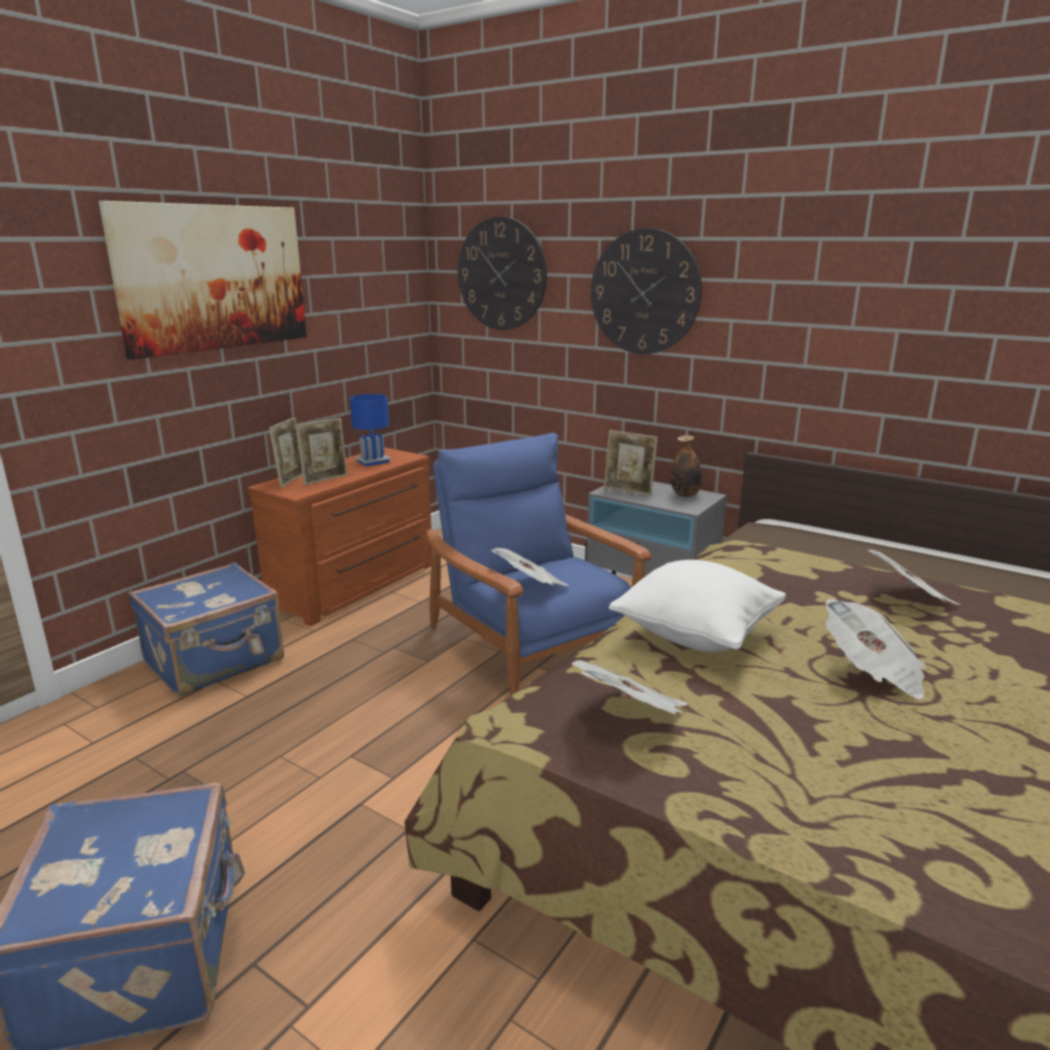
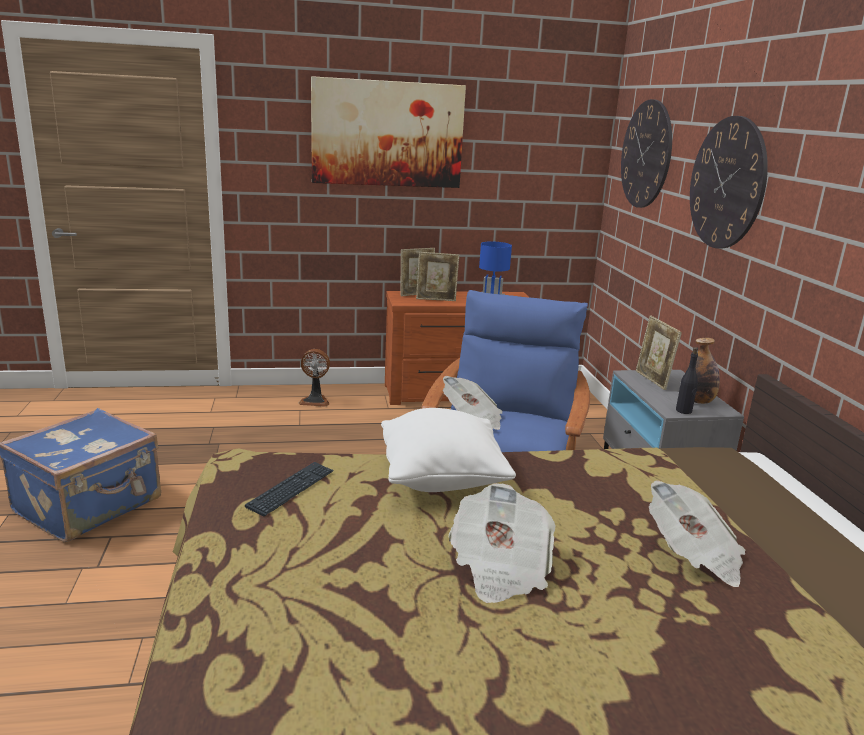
camera: 45 degrees right, 0 degrees up
(216, 661) = (315, 401): blue suitcase -> fan
(631, 714) = (291, 489): newspaper -> keyboard
(694, 505) = (684, 411): none -> black bottle

